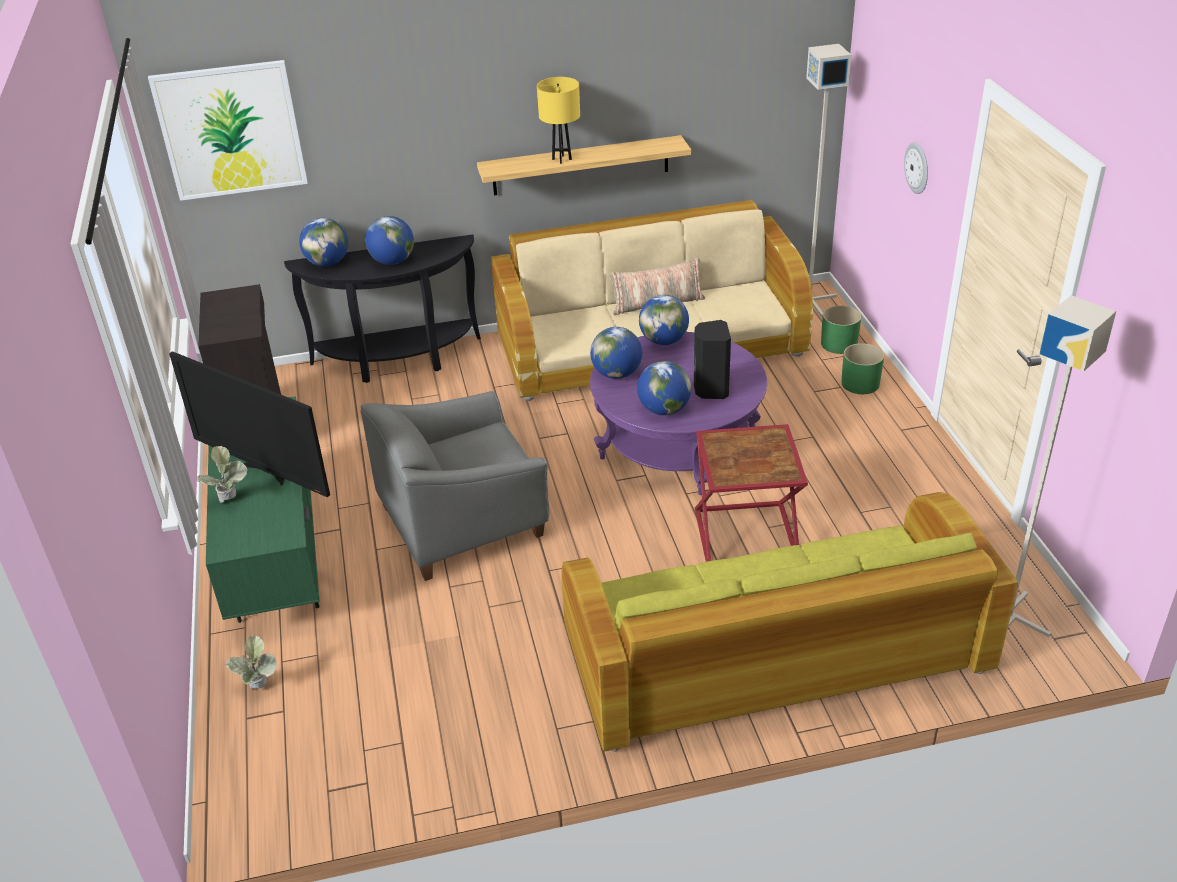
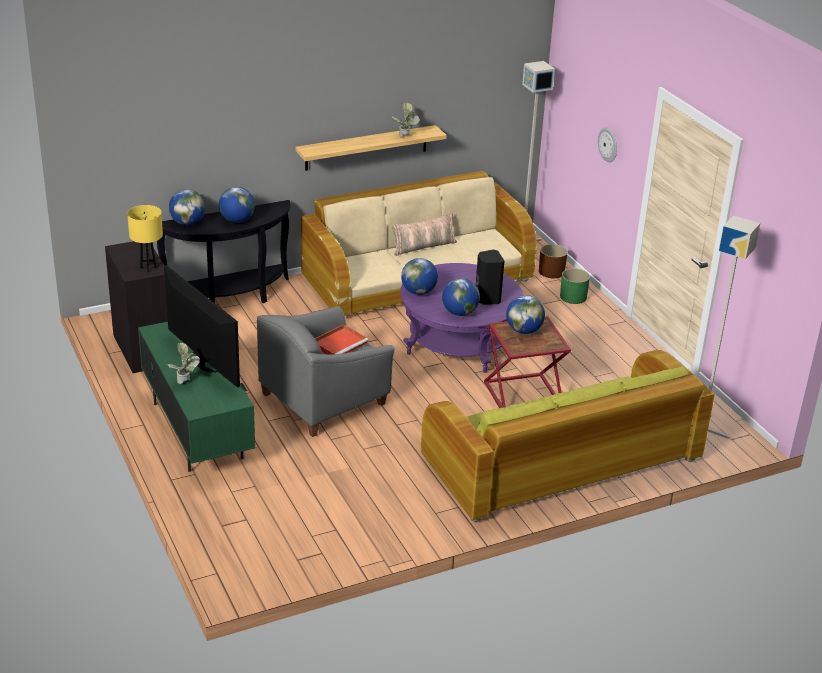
camera: 15 degrees left, 5 degrees down
(231, 130) = (127, 126): picture -> none
(259, 689) = (223, 509): potted plant -> potted plant (405, 137)
(264, 472) = (201, 363): television -> television turned 150 degrees counterclockwise
(479, 448) = (339, 343): none -> red tray
(562, 159) = (357, 143): yellow table lamp -> yellow table lamp (148, 267)
(663, 341) = (443, 269): globe -> globe (523, 330)
(838, 344) = (551, 272): green planter -> brown planter

